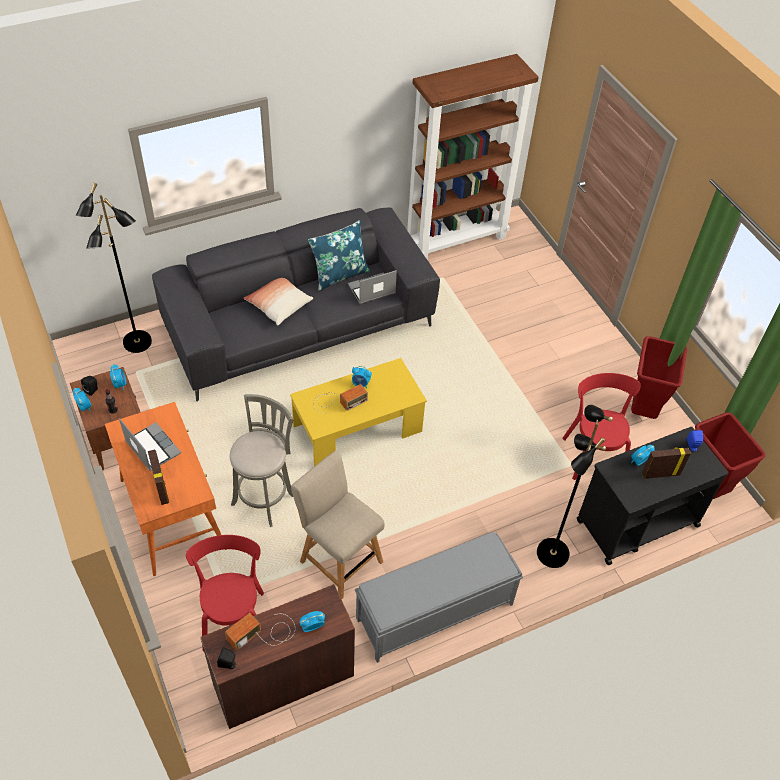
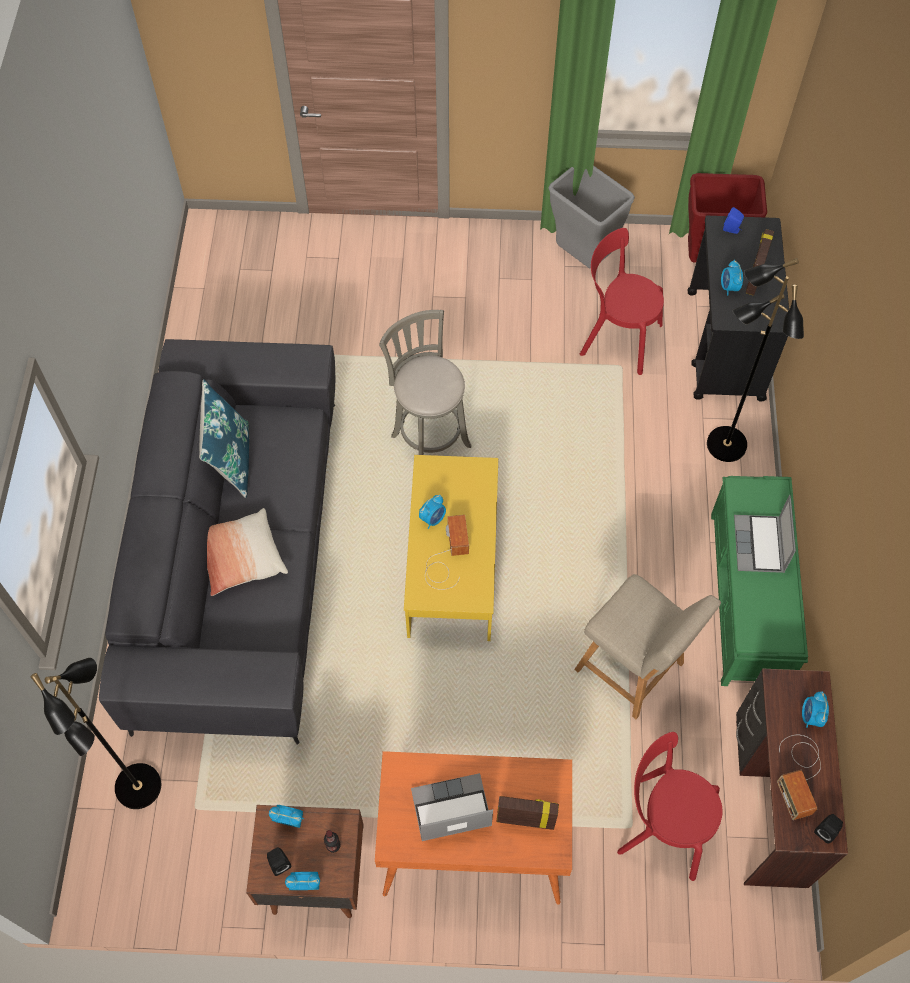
camera: 60 degrees left, 10 degrees up
(265, 498) = (503, 718): grey stool -> grey stool (428, 438)
(338, 559) = (633, 670): beige chair -> beige chair turned 120 degrees counterclockwise
(371, 290) = (283, 434): laptop -> laptop (760, 545)
(433, 612) = (748, 599): grey bench -> green bench
(456, 239) = (203, 305): brown bookcase -> none
(643, 410) = (583, 258): red trash can -> grey trash can

